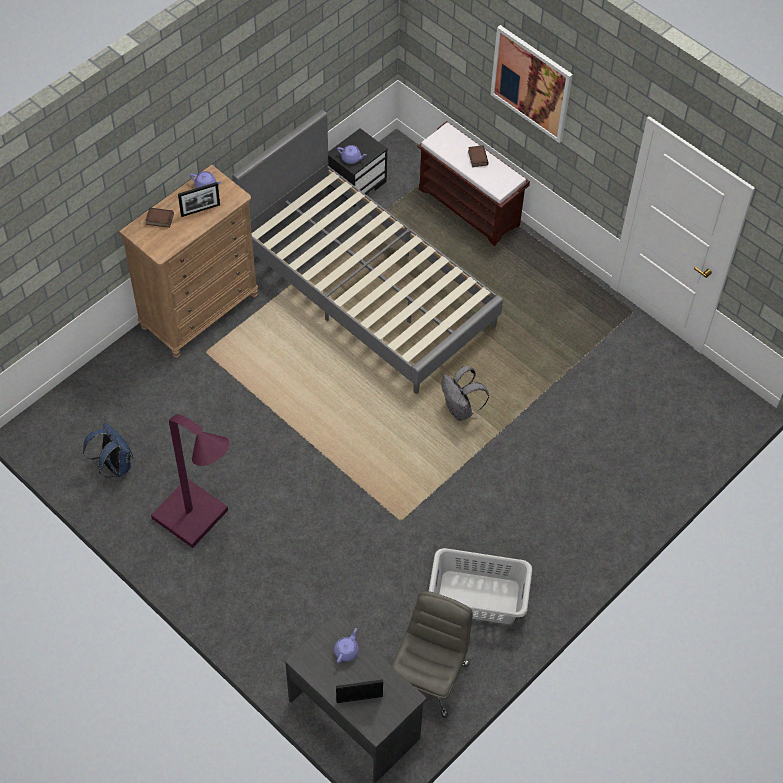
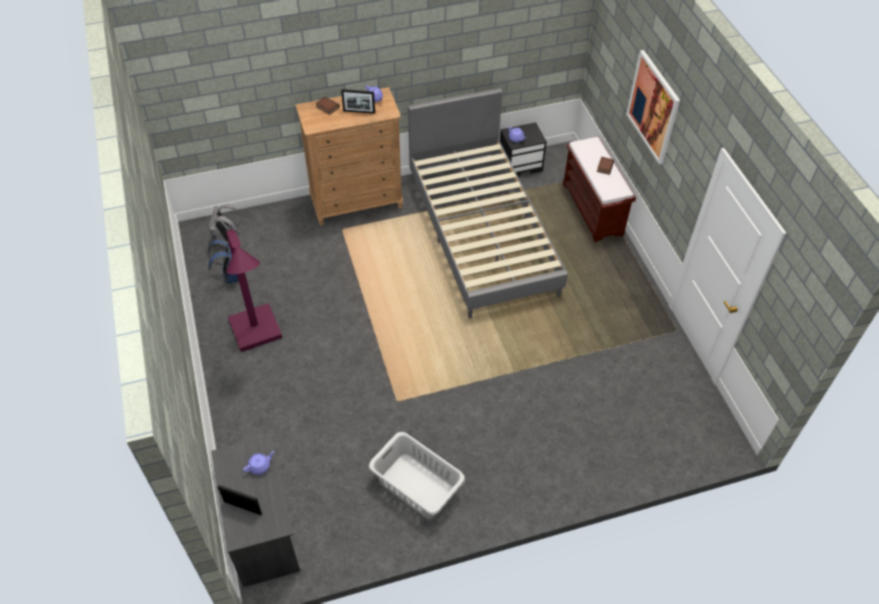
camera: 30 degrees right, 5 degrees down
(428, 677) = (338, 527): grey office chair -> none
(460, 410) = (494, 343): grey backpack -> grey backpack (226, 240)

